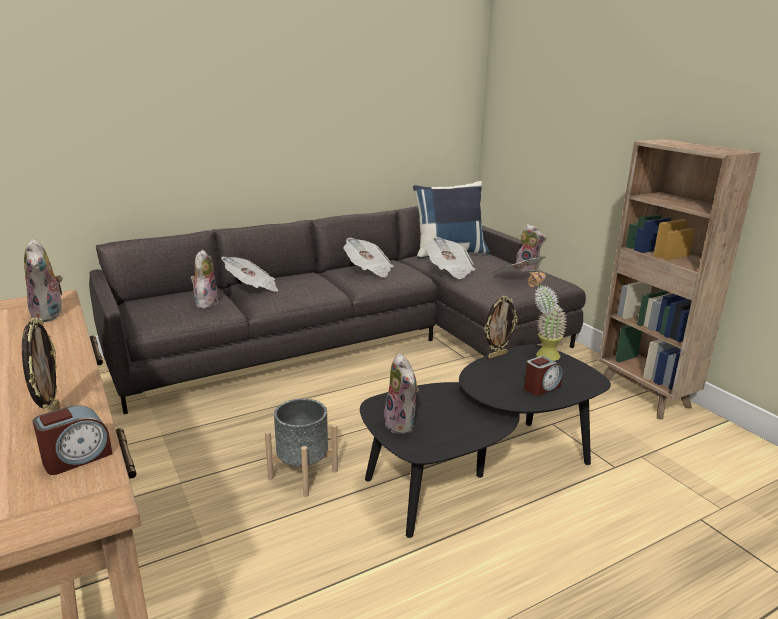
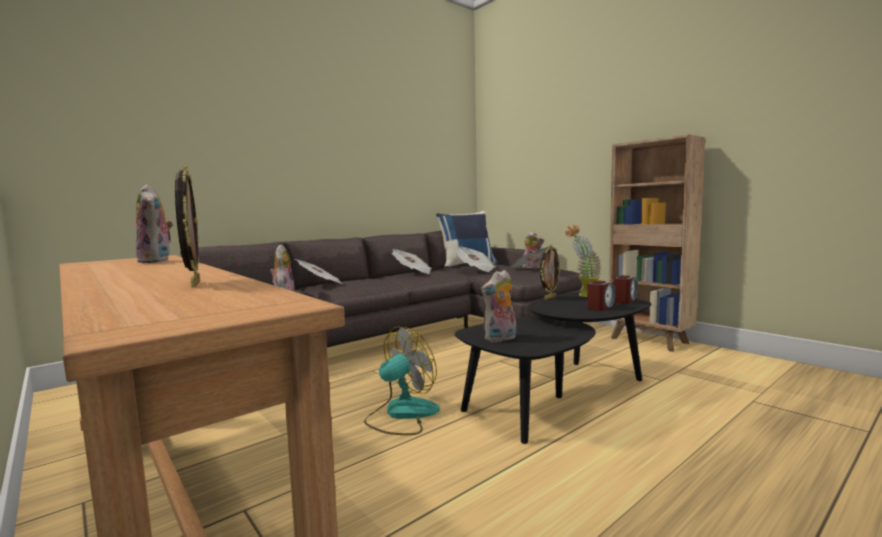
camera: 10 degrees left, 15 degrees down
(77, 458) = (242, 294): alarm clock -> alarm clock (625, 300)
(303, 474) = (401, 414): grey planter -> fan
(402, 424) = (500, 339): plush toy -> plush toy turned 90 degrees clockwise

